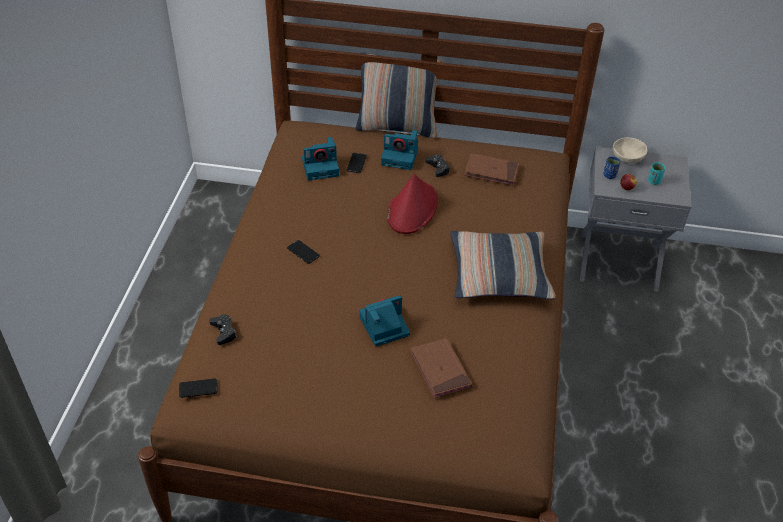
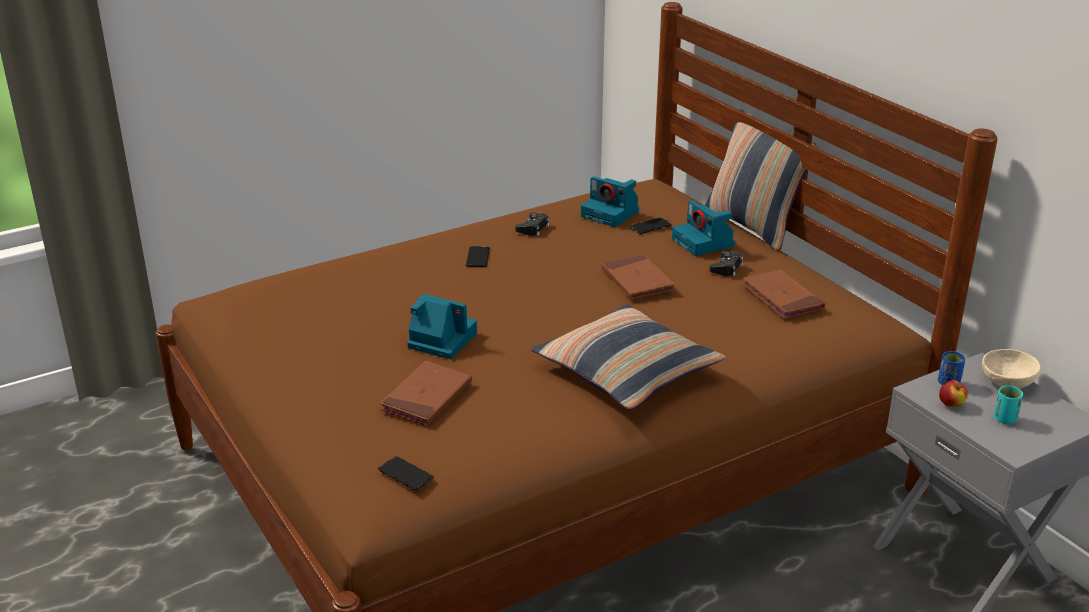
camera: 50 degrees right, 15 degrees down
(198, 388) = (236, 291): phone -> phone (405, 474)
(223, 332) = (319, 270): black game controller -> black game controller (533, 228)
(412, 209) = (637, 281): red hat -> brown book

